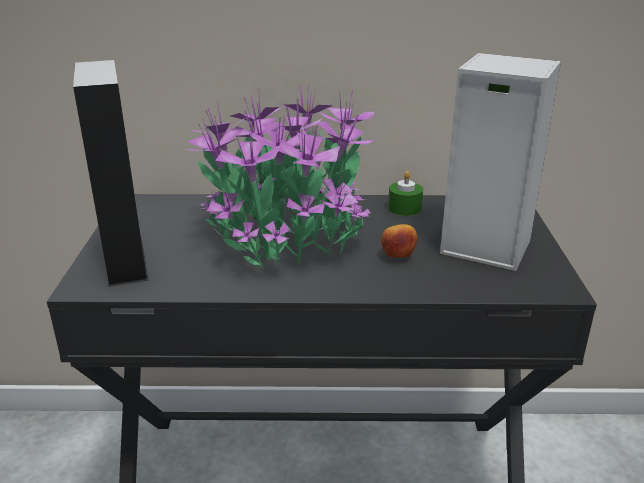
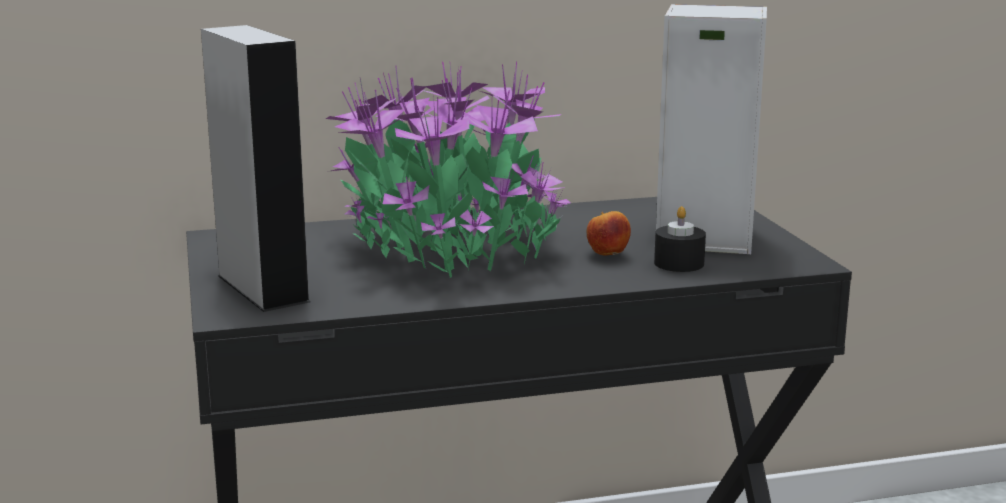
camera: 15 degrees left, 10 degrees down
(404, 208) = (585, 214): green candle -> none
(450, 274) = (679, 263): none -> black candle

